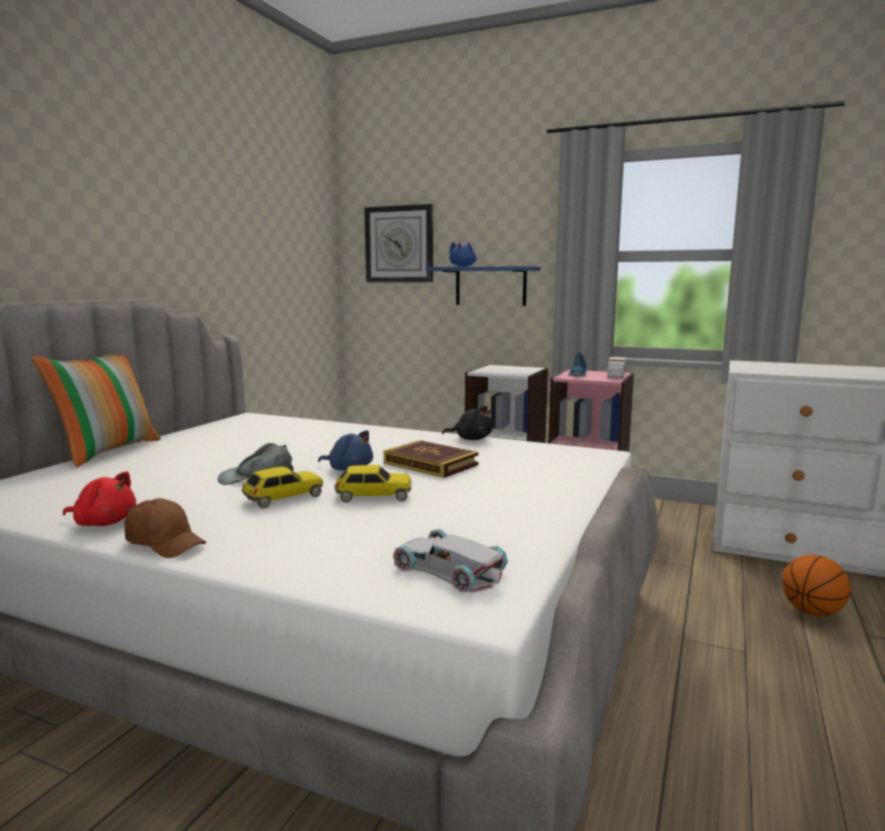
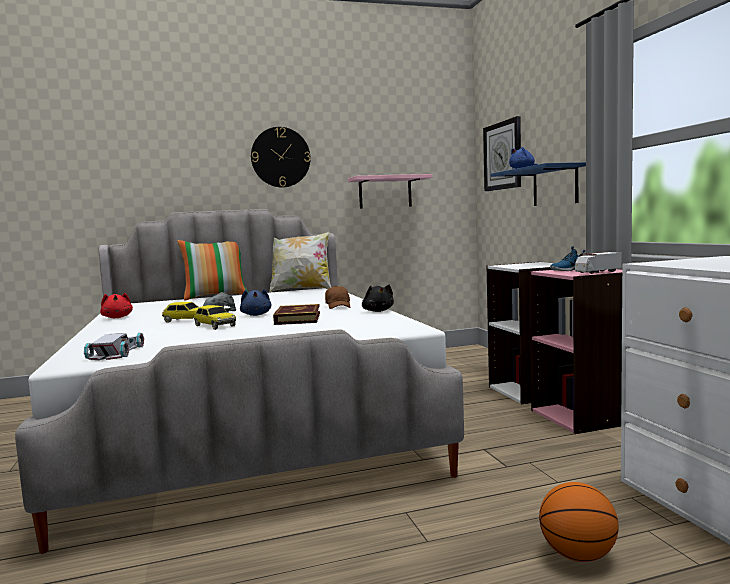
camera: 50 degrees right, 5 degrees down
(151, 214) = (280, 157): none -> wall clock
(166, 543) = (102, 326): brown cap -> brown cap (338, 306)
(215, 421) = (301, 289): none -> pillow
(267, 277) = (385, 192): none -> pink shelf

